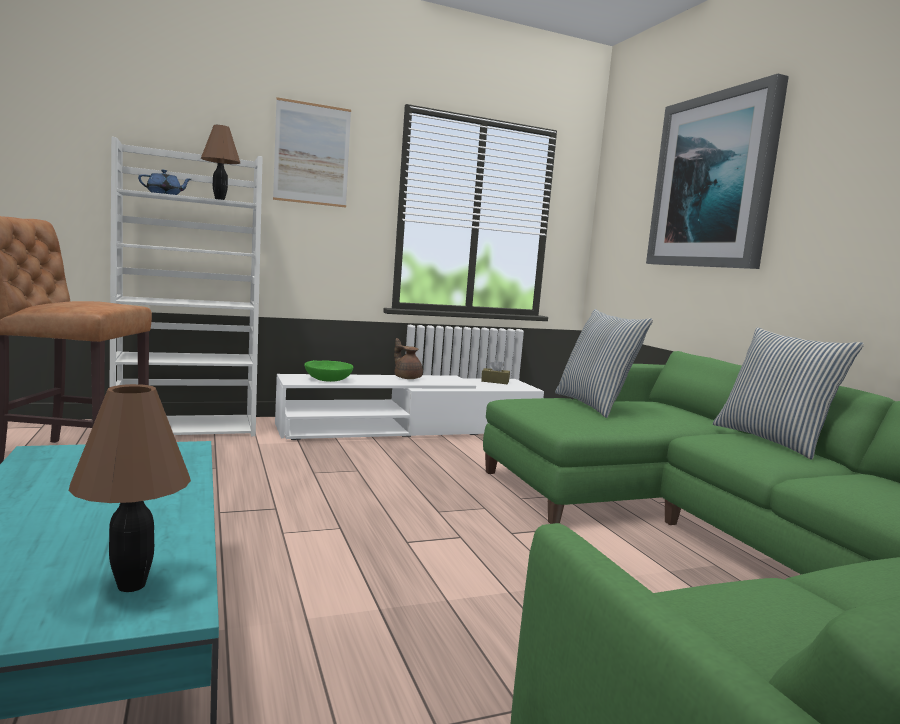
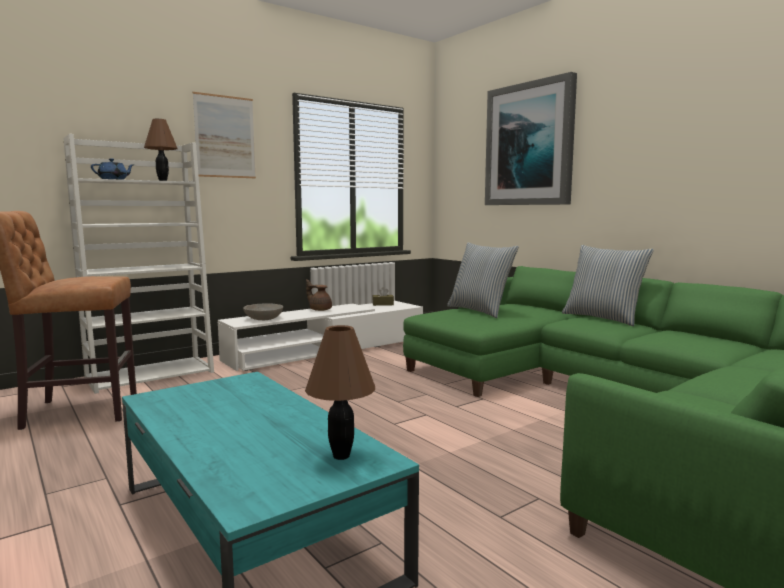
camera: 15 degrees left, 0 degrees up
(328, 379) = (263, 319): green bowl -> grey bowl

